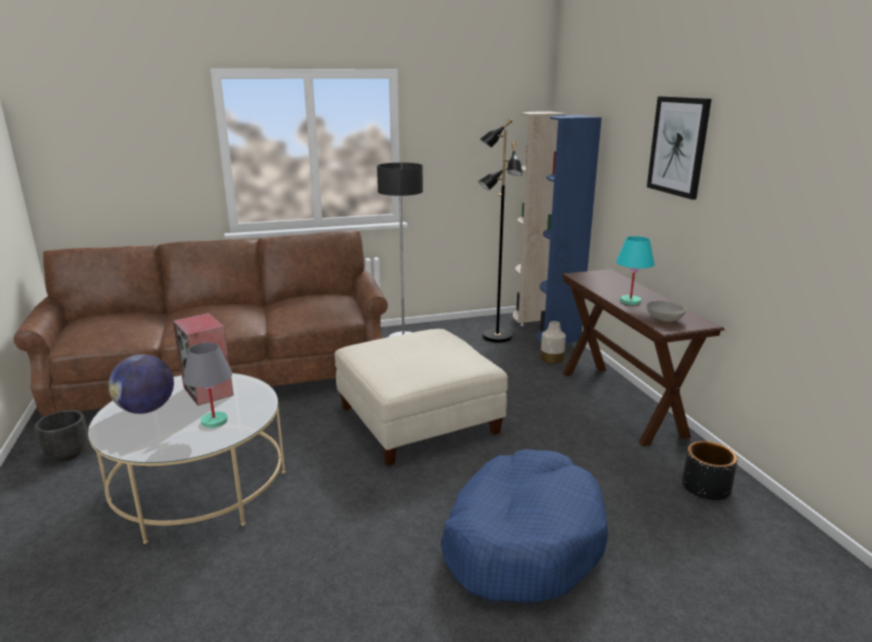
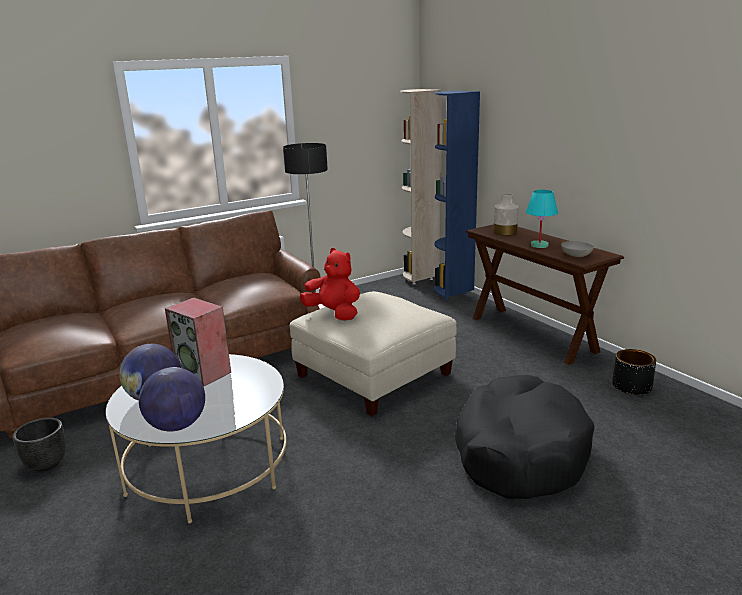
camera: 15 degrees left, 0 degrees up
(141, 443) = (177, 426): none -> globe
(215, 421) = (232, 396): grey table lamp -> none
(379, 348) = (334, 314): none -> red plush toy
(496, 337) = (398, 296): black floor lamp -> none
(522, 541) = (519, 452): blue dog bed -> black dog bed
(551, 358) = (456, 307): beige vase -> beige vase (505, 232)
(678, 146) = (563, 111): picture -> none

